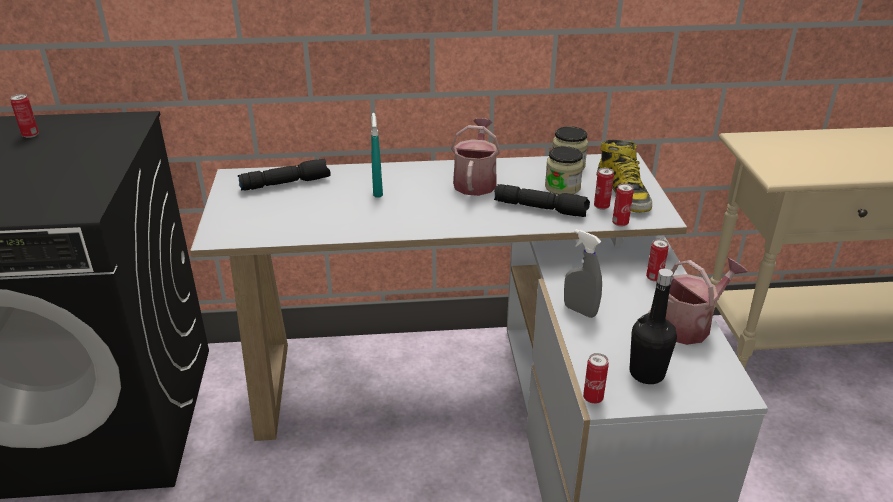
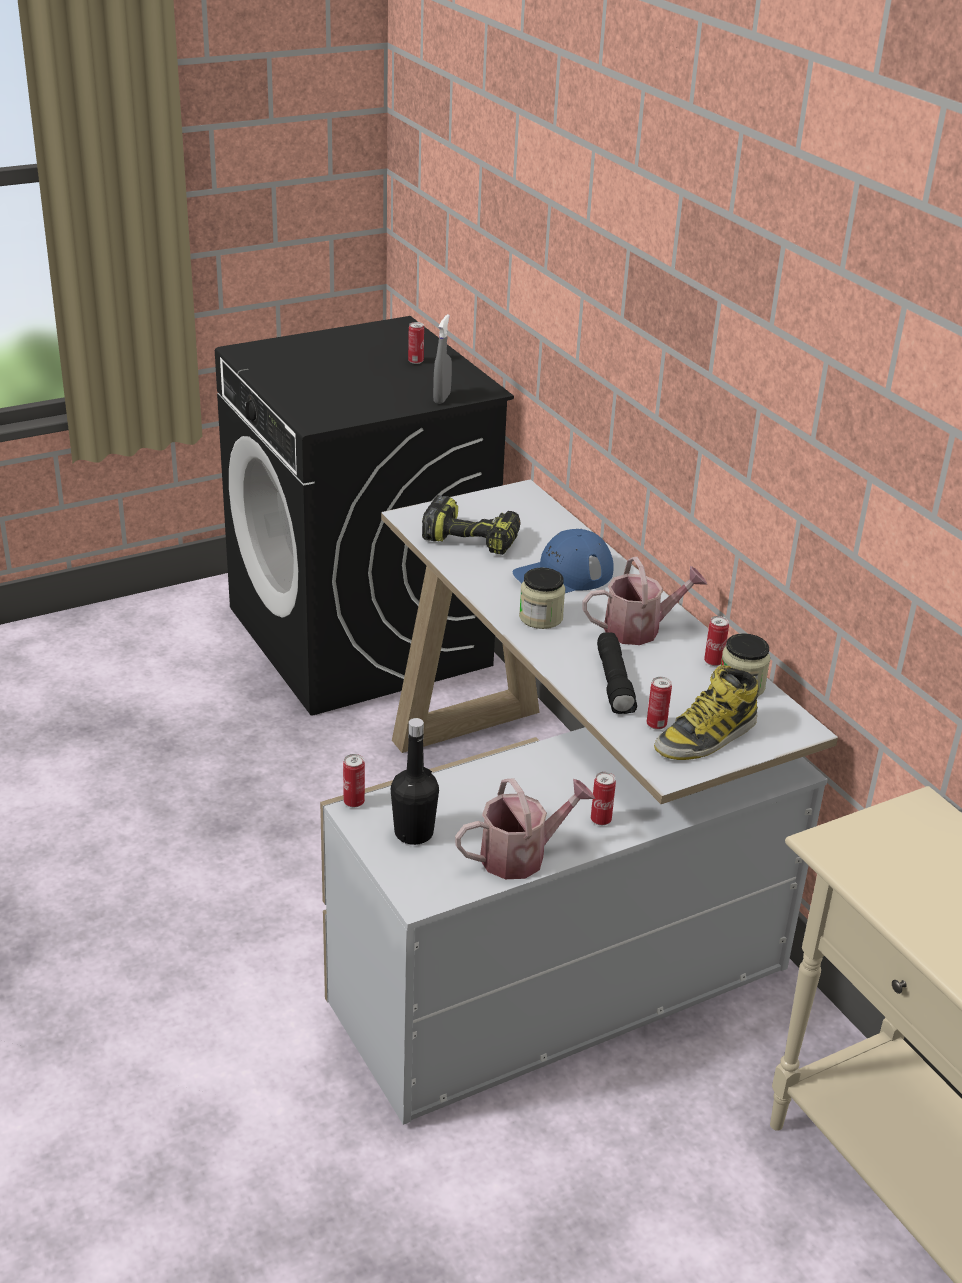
camera: 65 degrees right, 0 degrees up
(285, 215) = (473, 538): none -> power drill
(286, 183) = (534, 521): black flashlight -> none
(377, 191) = (563, 575): turquoise spray bottle -> blue cap
(562, 187) = (679, 690): jar -> jar (541, 617)
(580, 310) = (494, 774): grey spray bottle -> grey spray bottle (442, 398)
(620, 223) = (627, 743): can -> can (713, 662)
(689, 325) = (521, 855): watering can -> watering can turned 60 degrees counterclockwise

